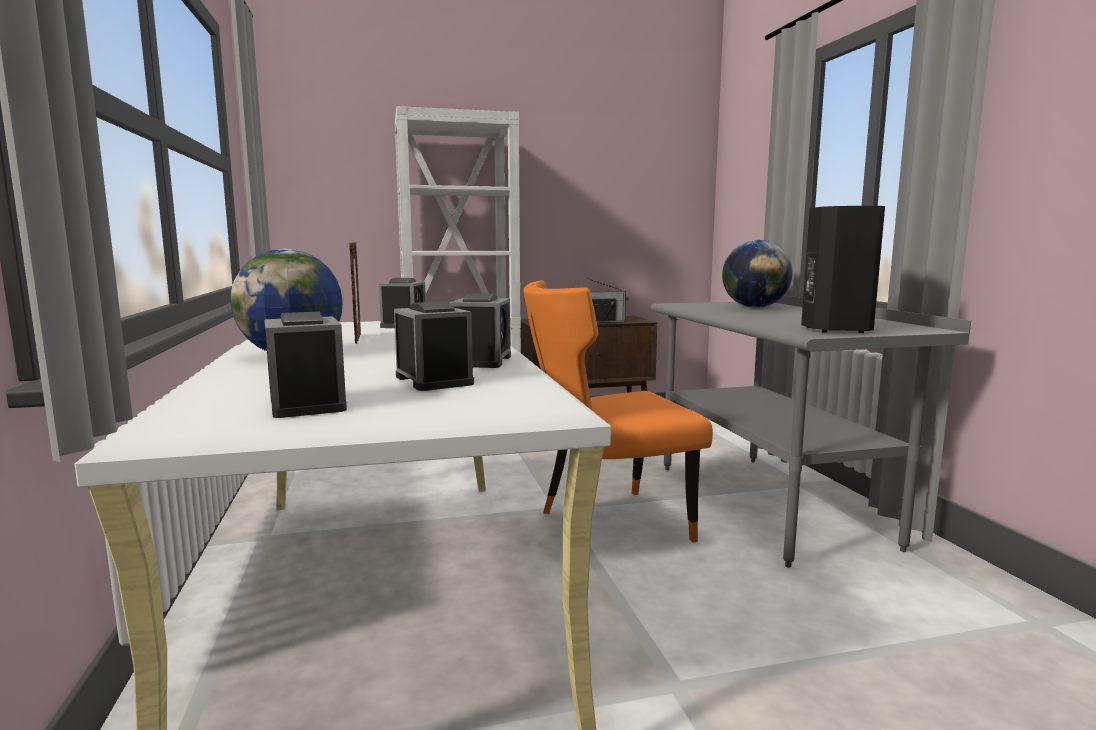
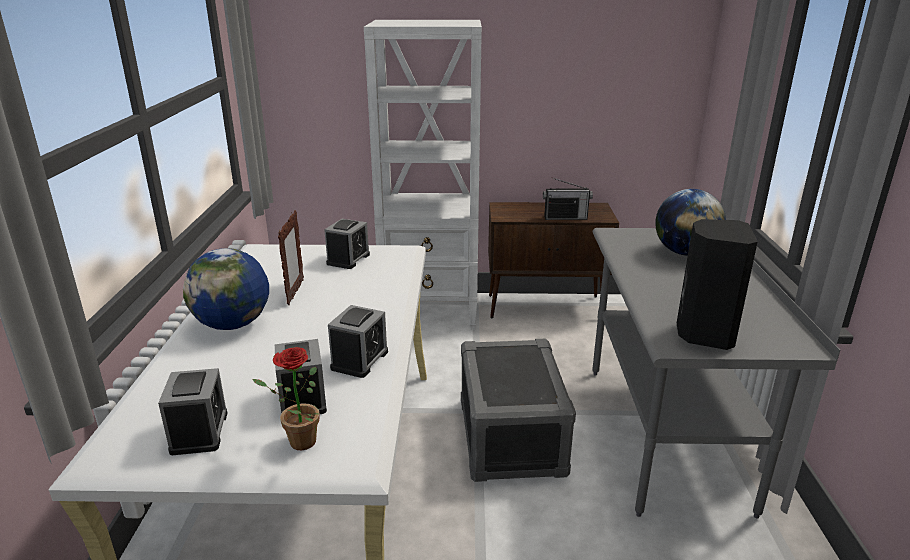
camera: 15 degrees right, 15 degrees up
(456, 400) = (297, 442): none -> potted plant
(607, 523) = (510, 436): orange chair -> grey storage box

